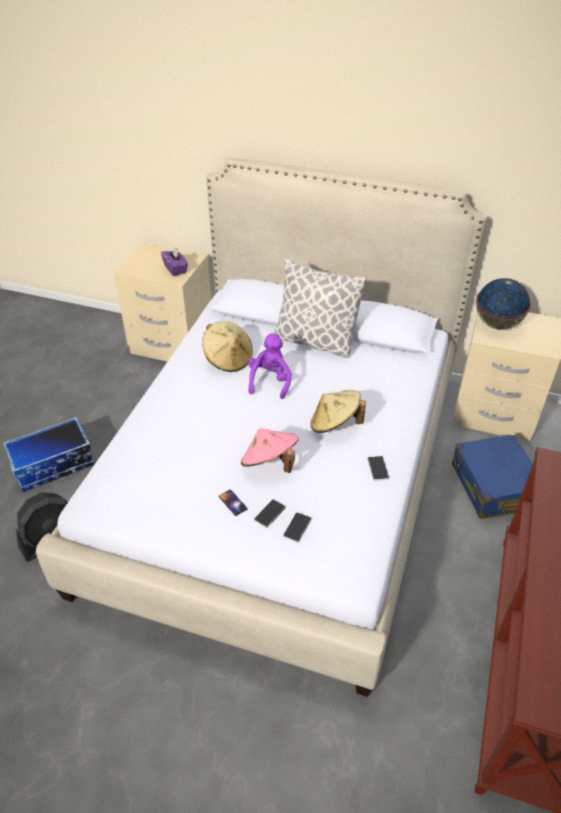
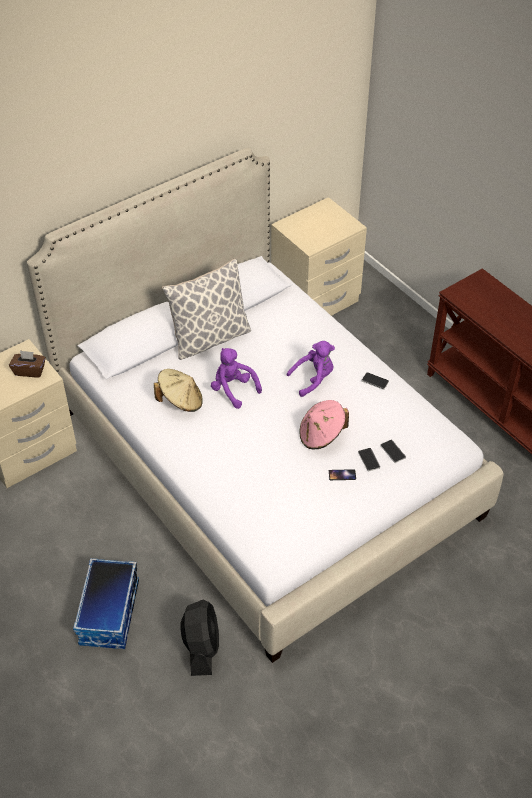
camera: 55 degrees left, 5 degrees up
(175, 269) = (29, 371): purple tissue box -> brown tissue box
(335, 424) = (313, 379): beige hat -> purple plush toy
(494, 487) = (380, 347): blue suitcase -> none
(497, 324) = (303, 231): globe -> none

